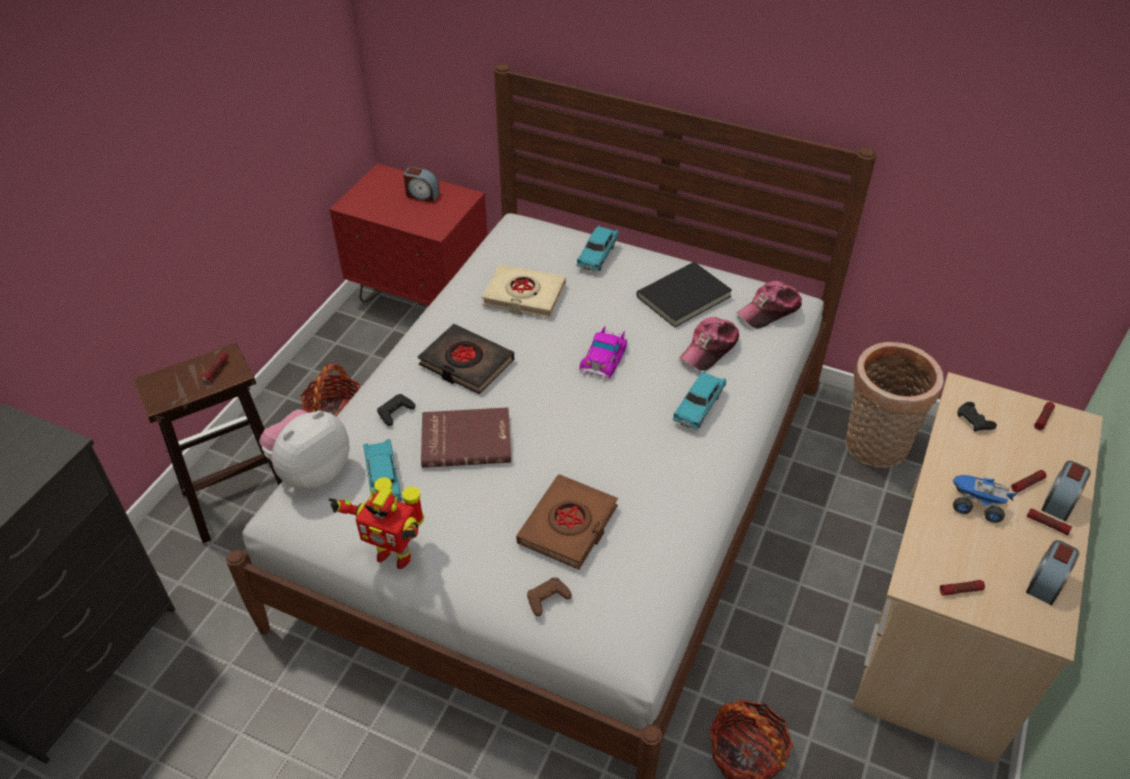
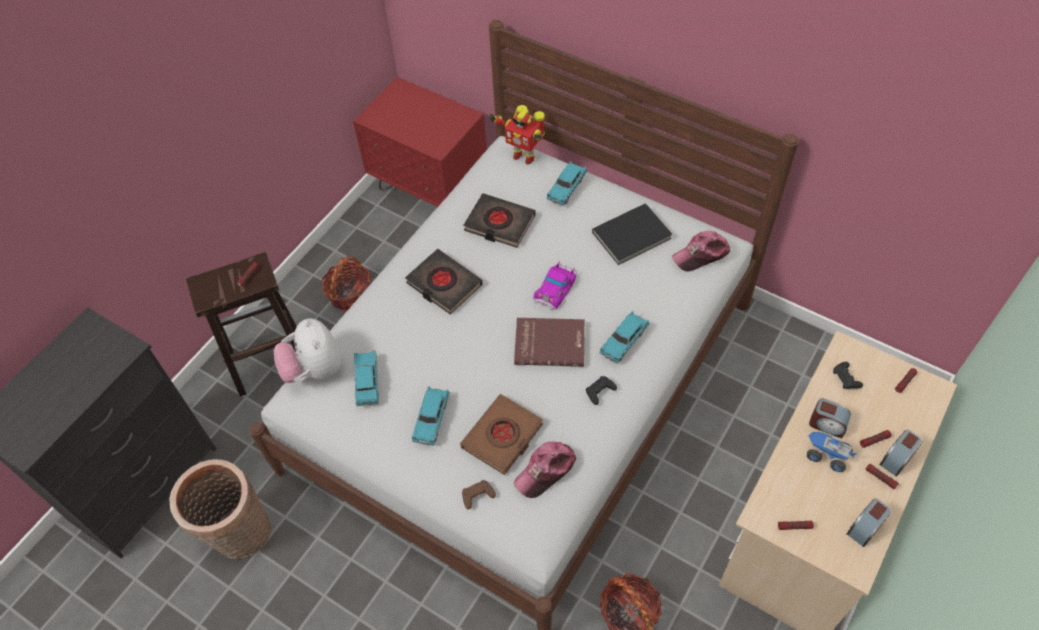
camera: 10 degrees right, 10 degrees up
(311, 471) = (314, 369): plush toy -> plush toy turned 75 degrees counterclockwise
(394, 554) = (368, 446): toy robot -> toy robot (524, 156)
(395, 412) = (383, 324): black game controller -> black game controller (600, 391)
(422, 195) = (431, 112): alarm clock -> alarm clock (827, 425)
(466, 439) = (435, 353): red book -> red book (549, 343)
(473, 514) = (431, 419): none -> turquoise toy car
(524, 296) = (499, 224): beige book -> black book
(710, 349) = (643, 288): cap -> cap (546, 471)
(874, 448) = (787, 365): basket -> basket (239, 535)

